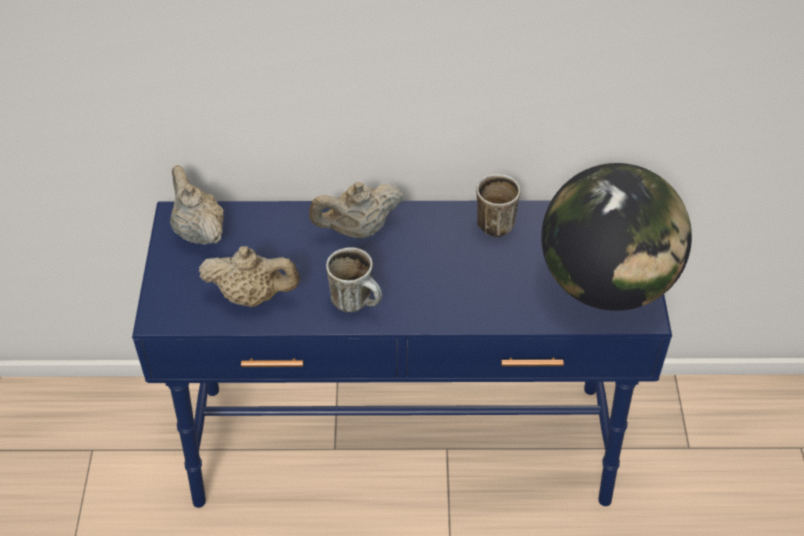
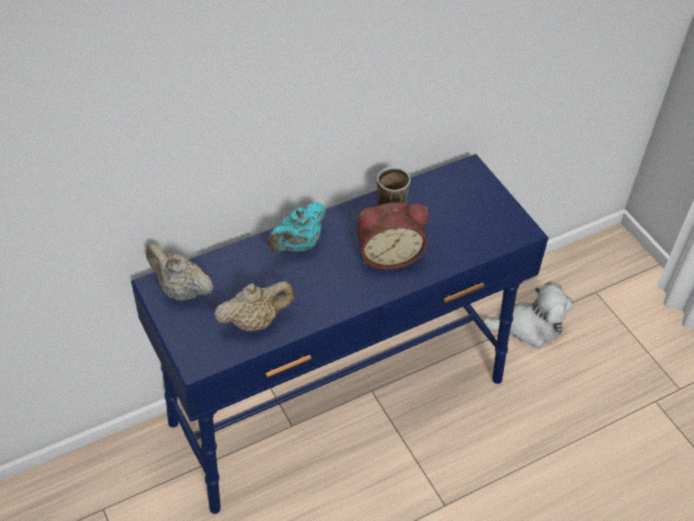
camera: 30 degrees left, 0 degrees up
(357, 230) = (298, 245): beige teapot -> turquoise teapot
(357, 302) = (333, 296): mug -> none
(454, 279) = (388, 254): none -> alarm clock
(605, 283) = (487, 219): globe -> none
(685, 454) = (529, 327): none -> plush toy

